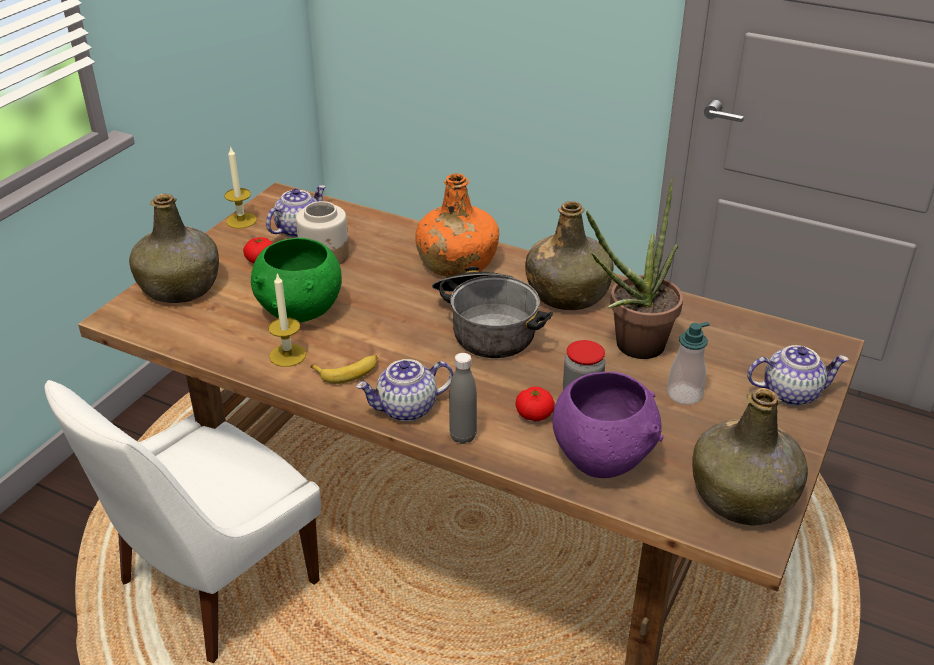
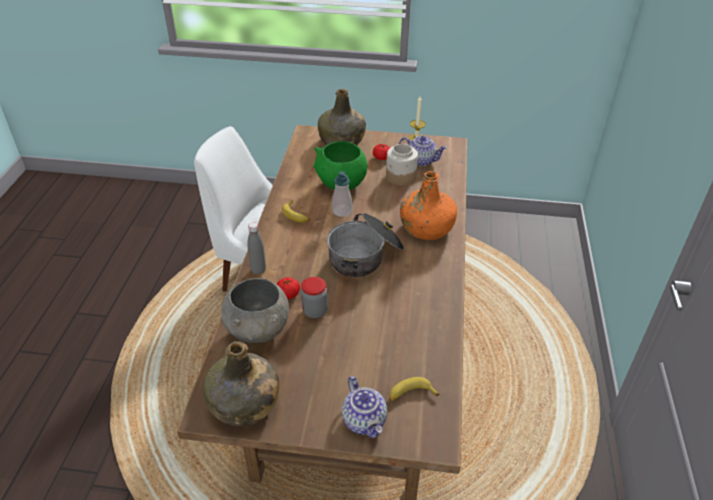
camera: 70 degrees right, 5 degrees up
(287, 355) = (301, 191): candle -> none
(406, 409) = (273, 244): teapot -> none
(567, 294) = (422, 284): green bottle -> none
(602, 458) = (258, 331): purple bowl -> grey bowl
(631, 348) = (376, 326): potted plant -> none
(684, 394) = (337, 360): soap dispenser -> soap dispenser (342, 211)
(756, 348) = (410, 394): none -> banana

